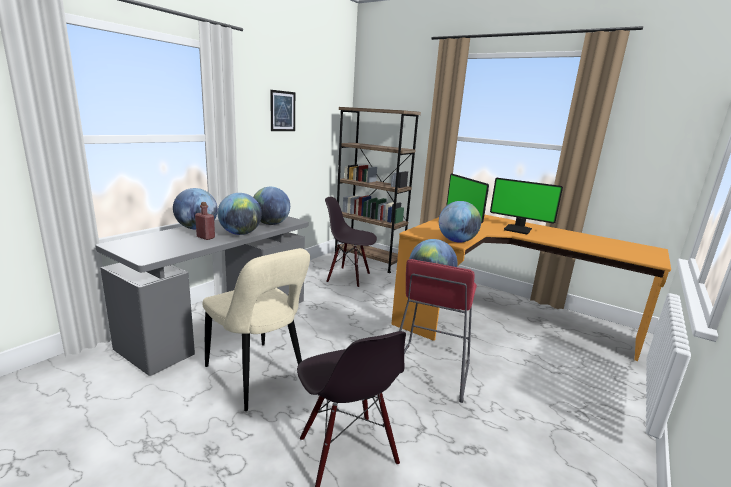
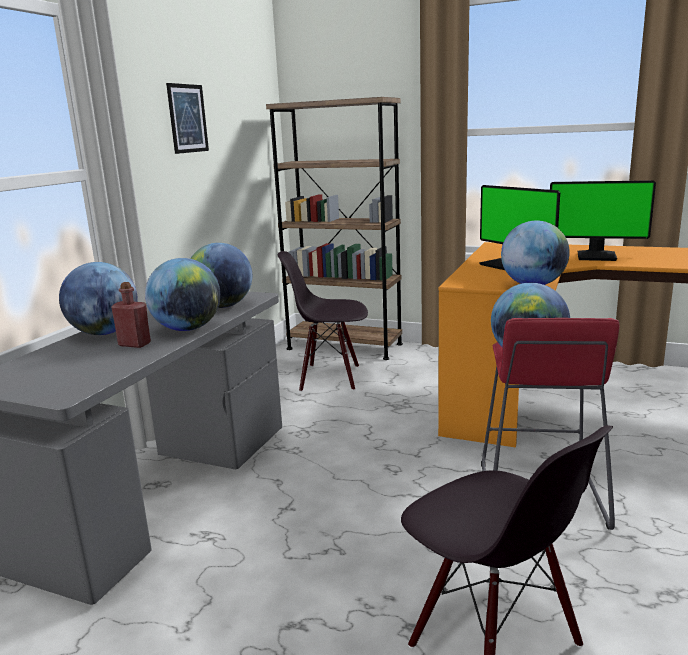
camera: 10 degrees left, 0 degrees up
(257, 377) = (279, 563): beige chair -> none

